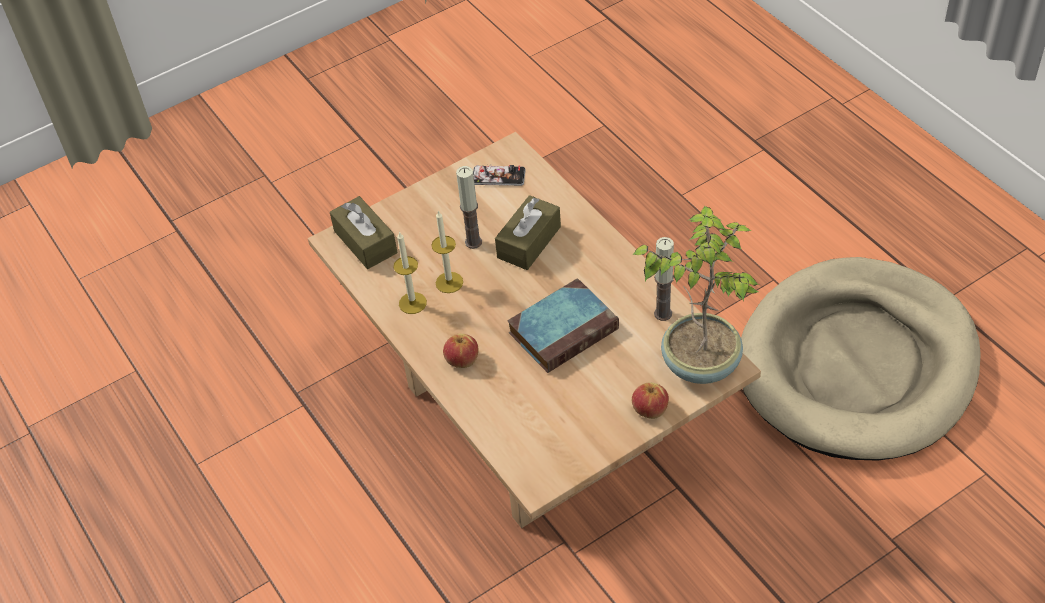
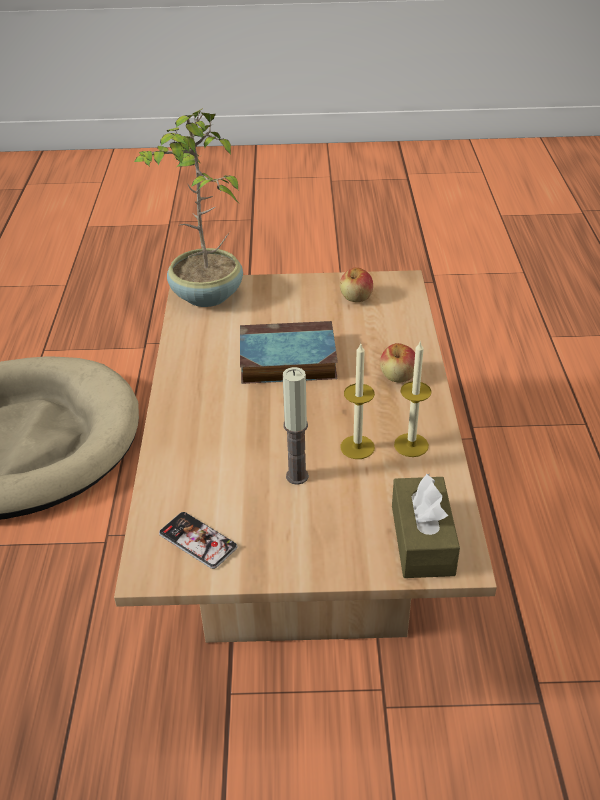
camera: 150 degrees left, 10 degrees down
(529, 242) = (240, 447): brown tissue box -> none
(649, 409) = (276, 286): apple -> apple (356, 298)
(663, 313) = (192, 336): candle -> none

